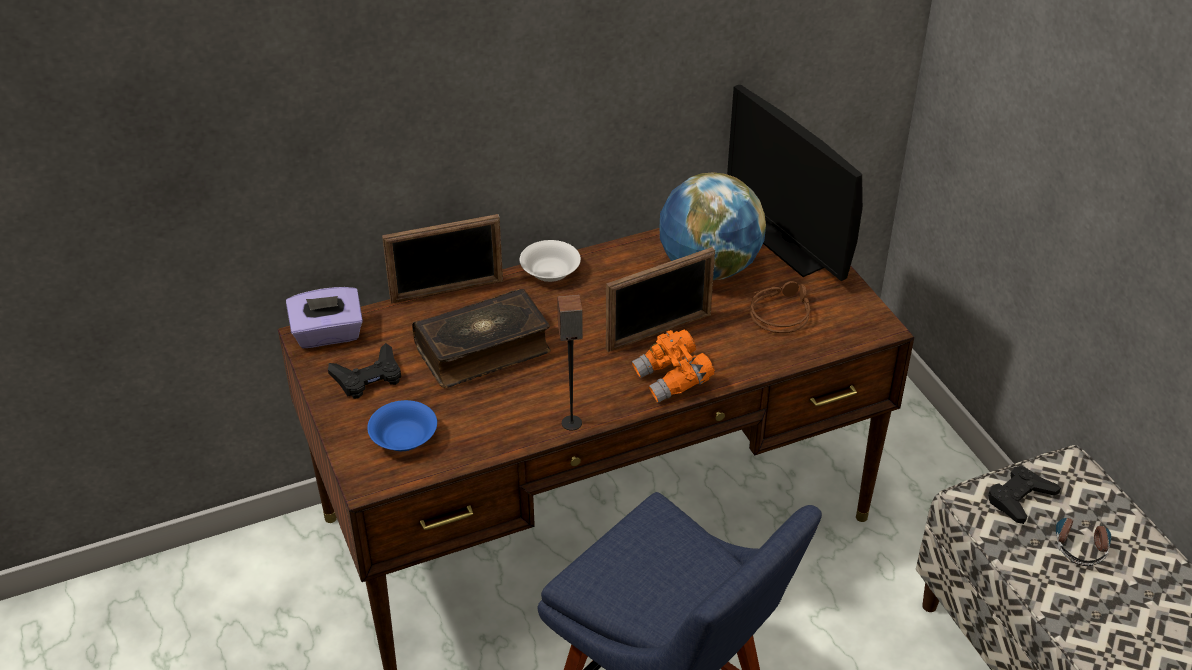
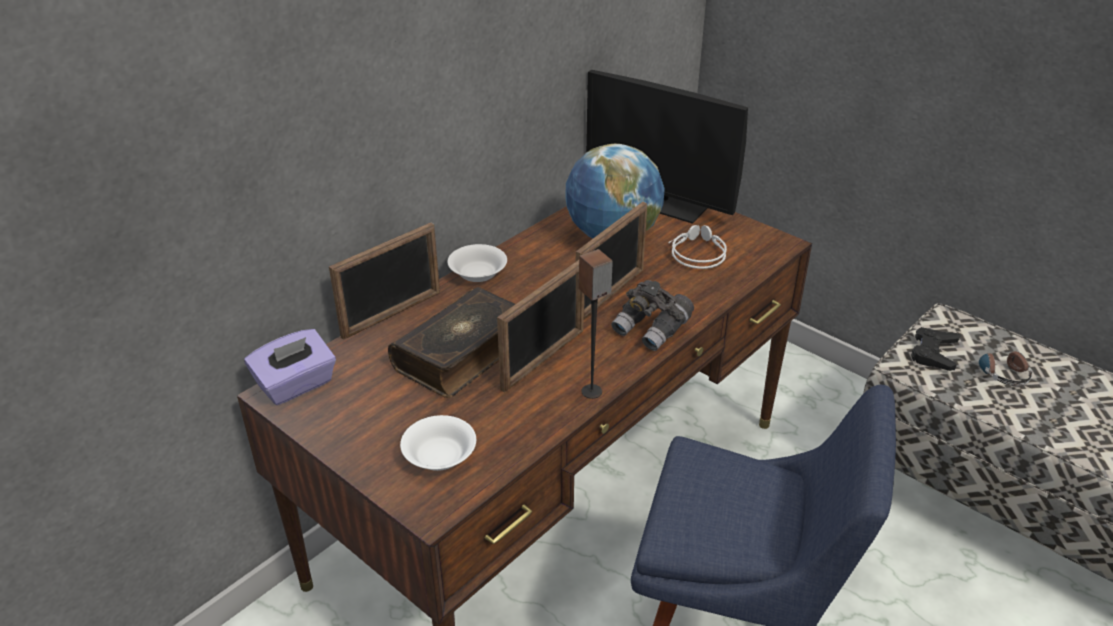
camera: 25 degrees left, 5 degrees down
(368, 377) = (364, 411): black game controller -> none
(405, 438) = (441, 456): blue bowl -> white bowl
(550, 378) = (544, 360): none -> picture frame
(672, 380) = (652, 329): orange binoculars -> grey binoculars
(780, 312) = (696, 253): brown headphones -> grey headphones

